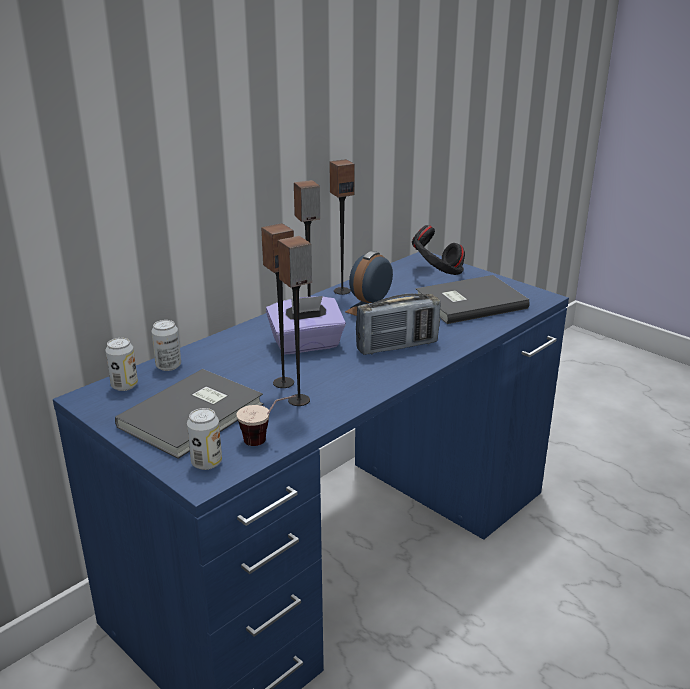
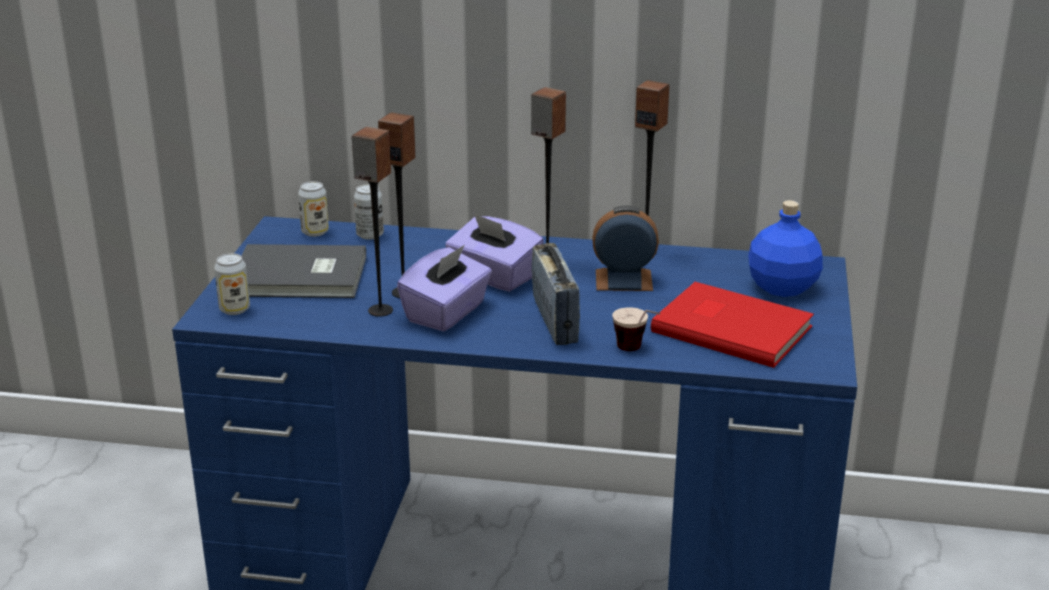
camera: 55 degrees right, 0 degrees up
(268, 441) = (295, 321): cup -> cup (637, 352)
(337, 377) = (447, 313): none -> purple tissue box
(397, 346) = (555, 321): radio -> radio turned 135 degrees counterclockwise
(437, 274) = (781, 287): black headphones -> blue bottle
(468, 302) = (731, 327): grey book -> red book

